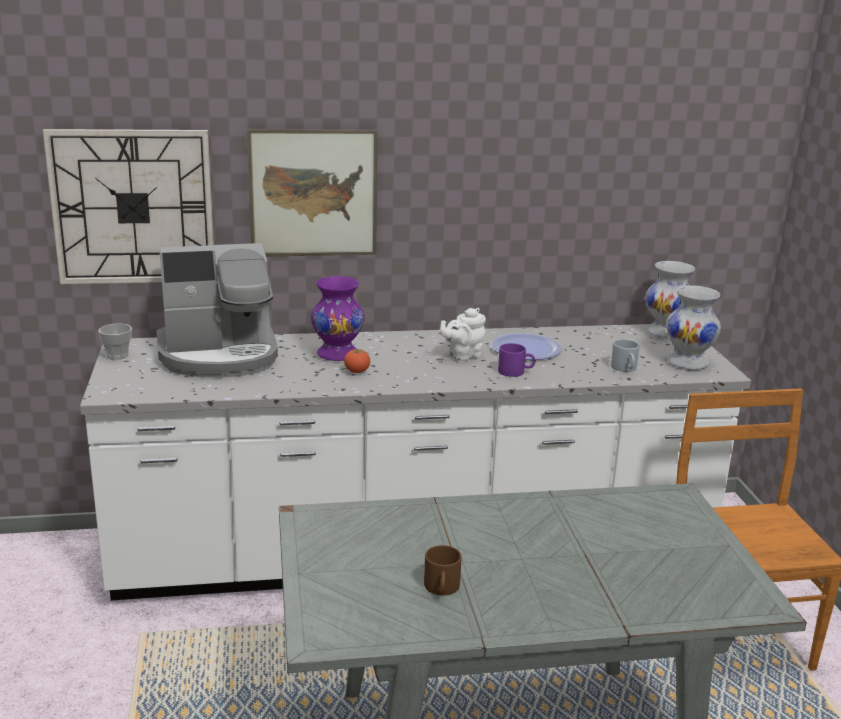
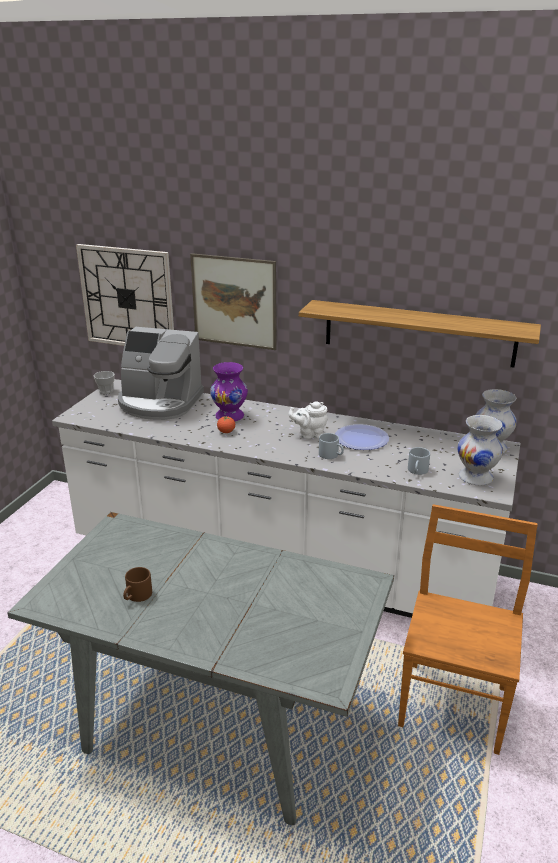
camera: 30 degrees right, 5 degrees up
(516, 372) = (331, 455): purple mug -> grey mug
(565, 206) = (418, 333): none -> shelf

